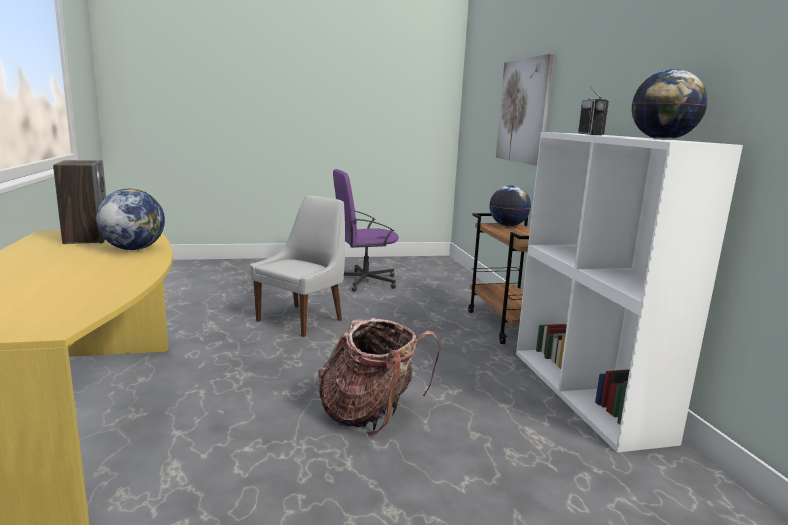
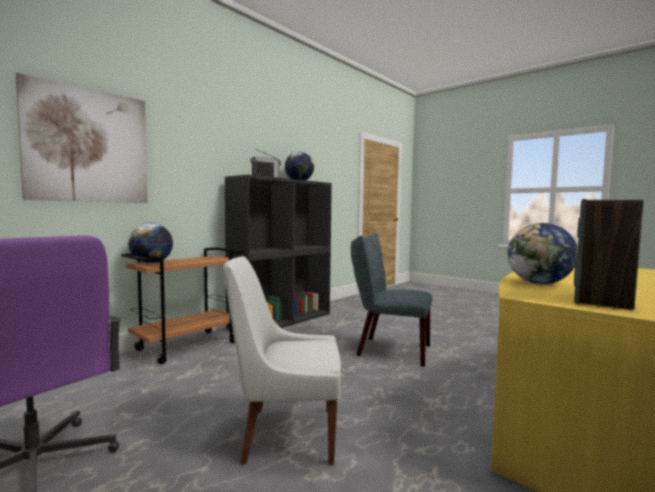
camera: 125 degrees left, 10 degrees down
(371, 414) = (388, 350): backpack -> grey chair
(588, 393) = (281, 320): white bookcase -> black bookcase

